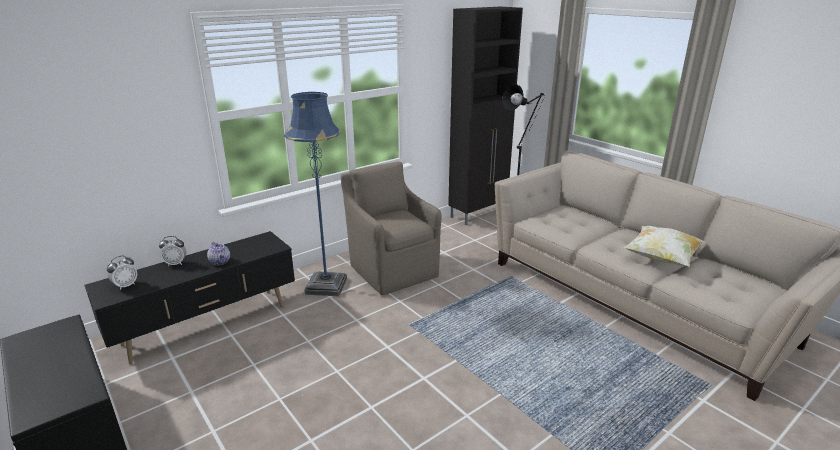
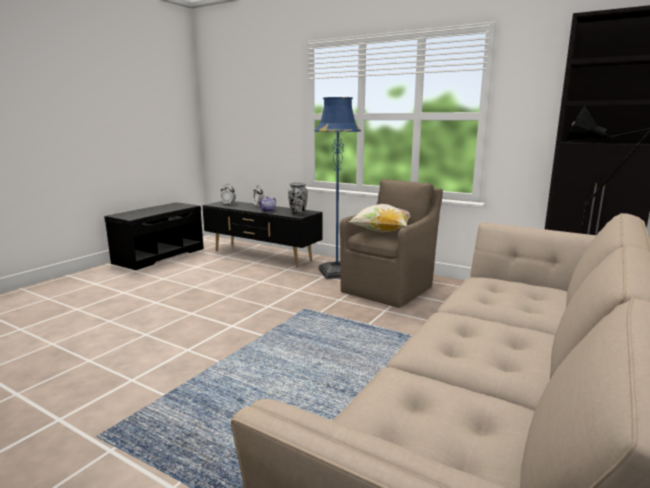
camera: 70 degrees right, 10 degrees down
(263, 245) = (298, 213): none -> vase
(661, 258) = (474, 364): pillow -> pillow (381, 232)

